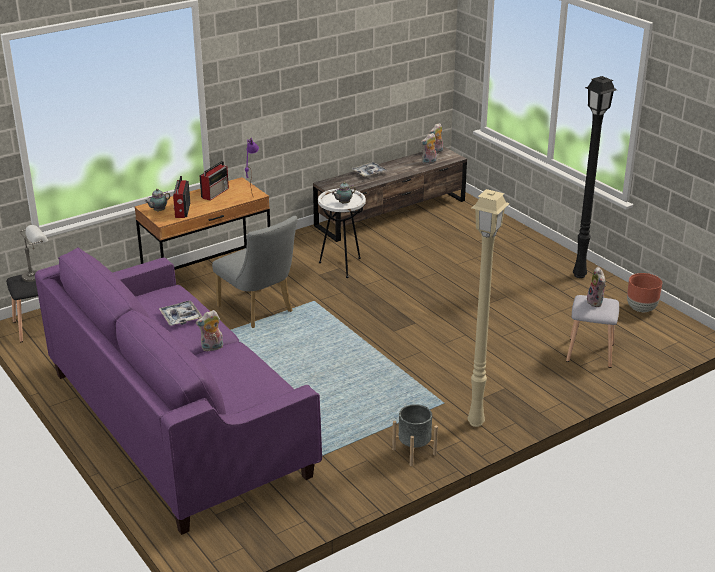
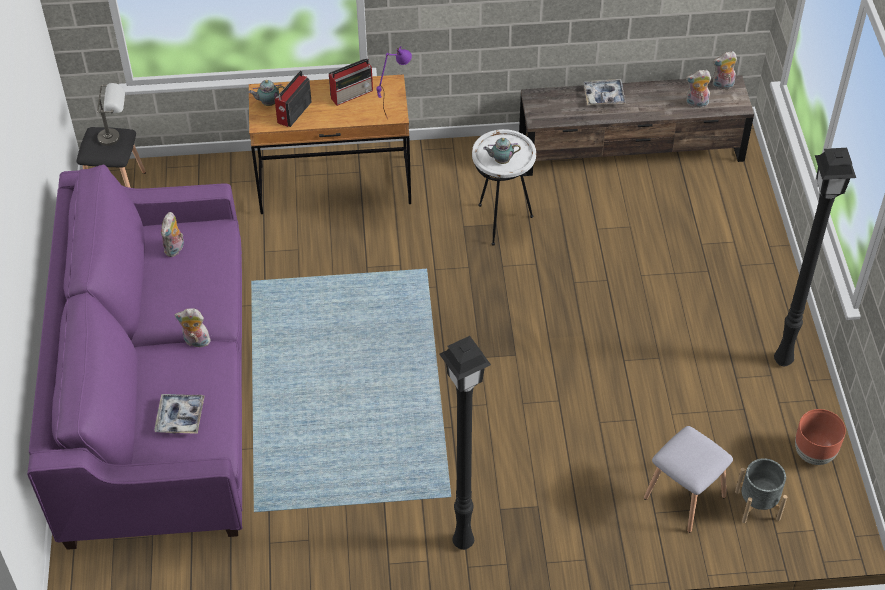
camera: 30 degrees right, 20 degrees up
(181, 317) = (194, 281): tray -> tray (180, 417)
(259, 311) = (355, 259): grey chair -> none
(414, 451) = (365, 552): grey planter -> grey planter (757, 505)
(476, 423) = (462, 544): beige floor lamp -> black floor lamp
(596, 302) = (696, 451): plush toy -> plush toy (175, 249)

